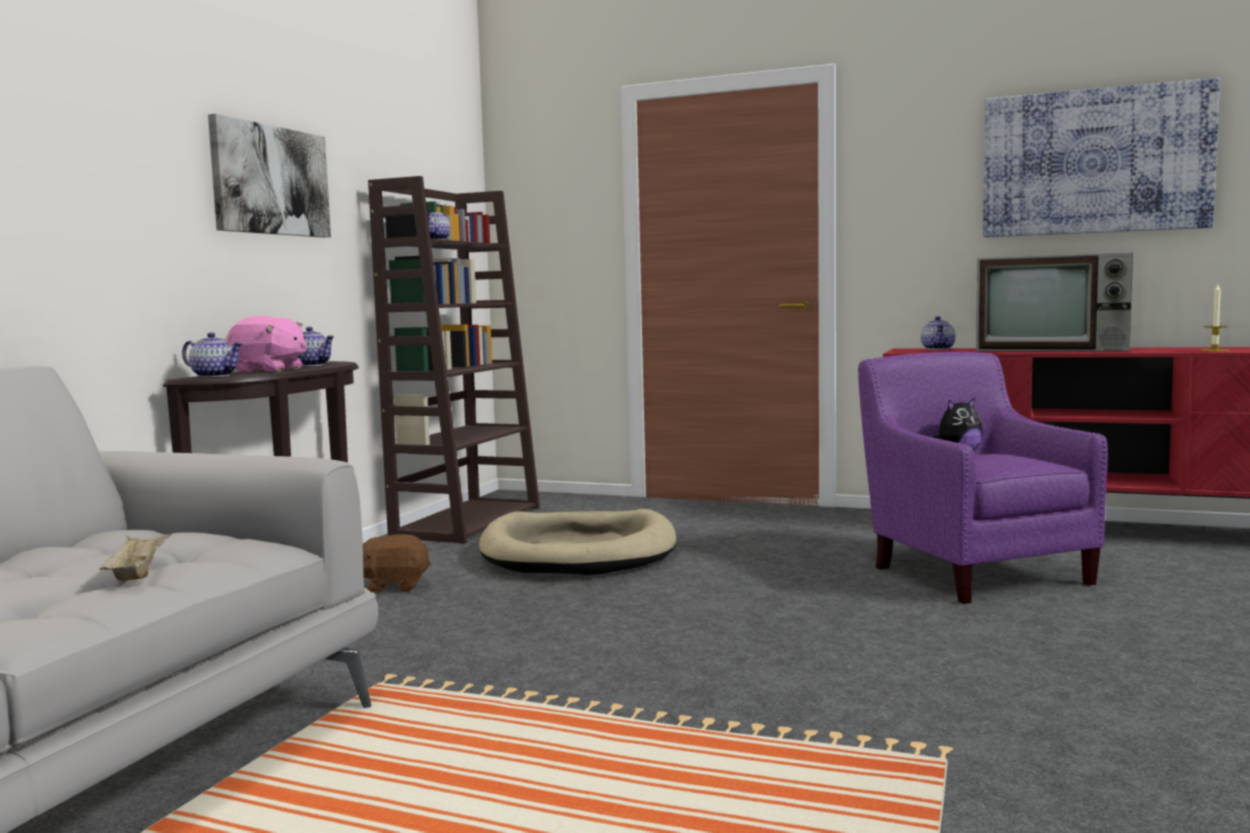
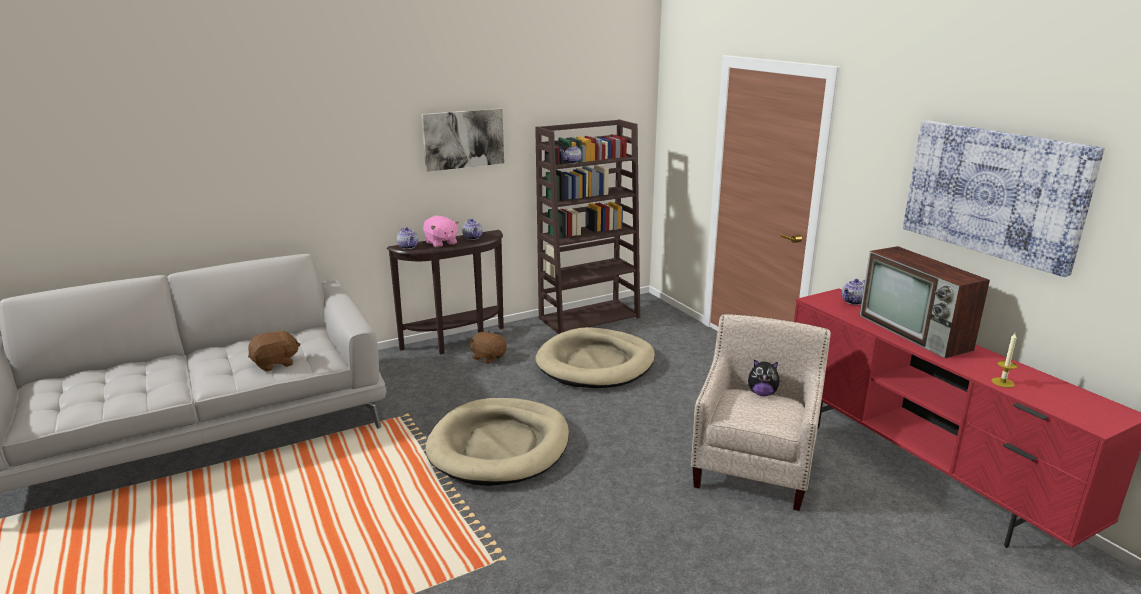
camera: 40 degrees right, 15 degrees up
(137, 574) = (275, 363): beige tray -> brown plush toy
(638, 654) = (499, 446): none -> beige dog bed
(975, 571) = (755, 467): purple armchair -> beige armchair

